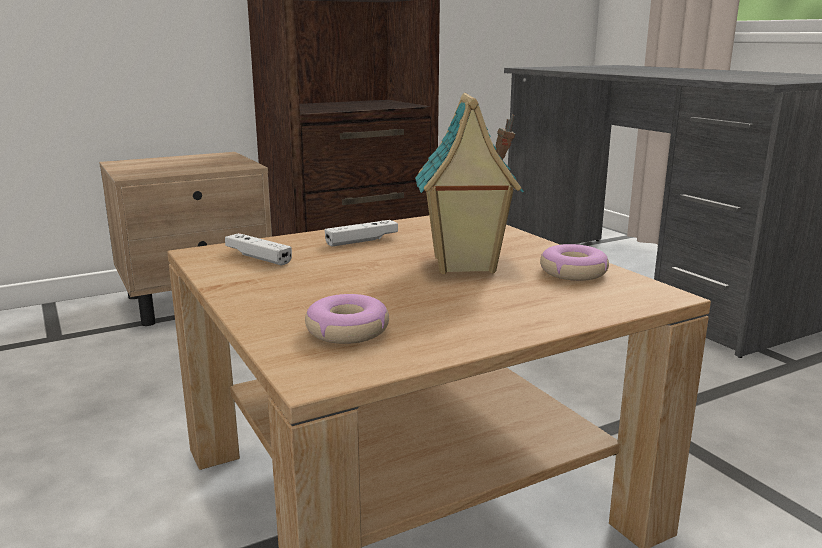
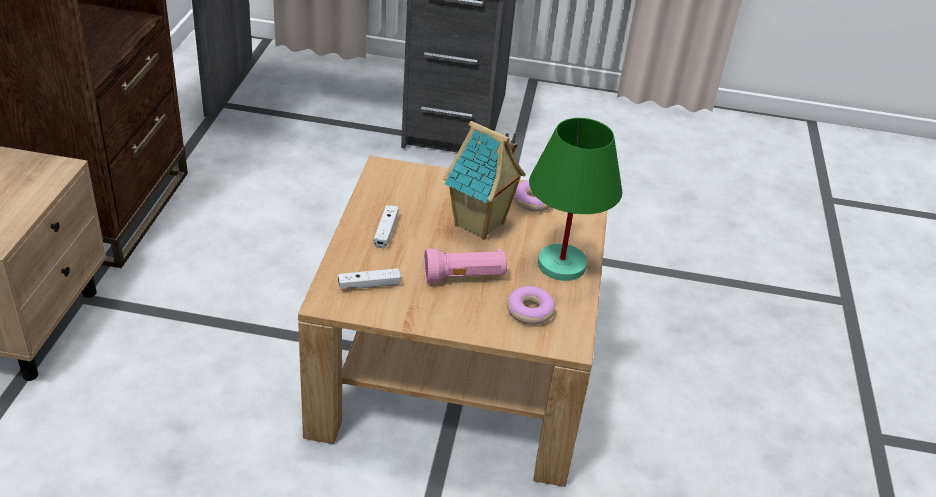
camera: 55 degrees left, 20 degrees up
(351, 284) = (464, 277): none -> pink flashlight
(488, 319) = (562, 264): none -> green table lamp

